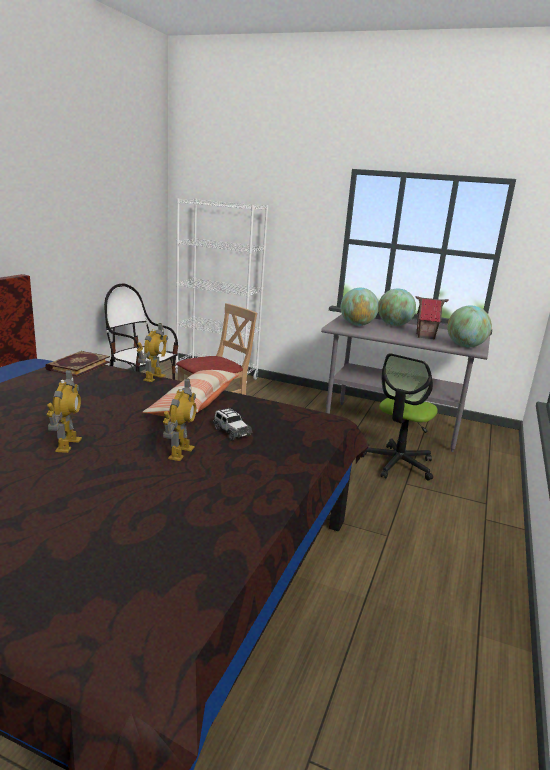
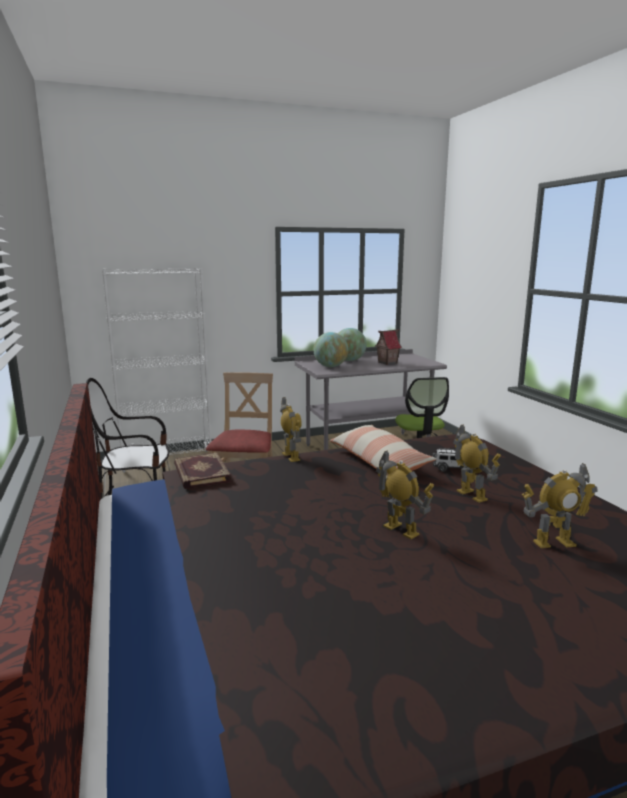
camera: 40 degrees left, 5 degrees down
(124, 507) = (553, 543): none -> toy robot
(465, 346) = (423, 363): globe -> none

